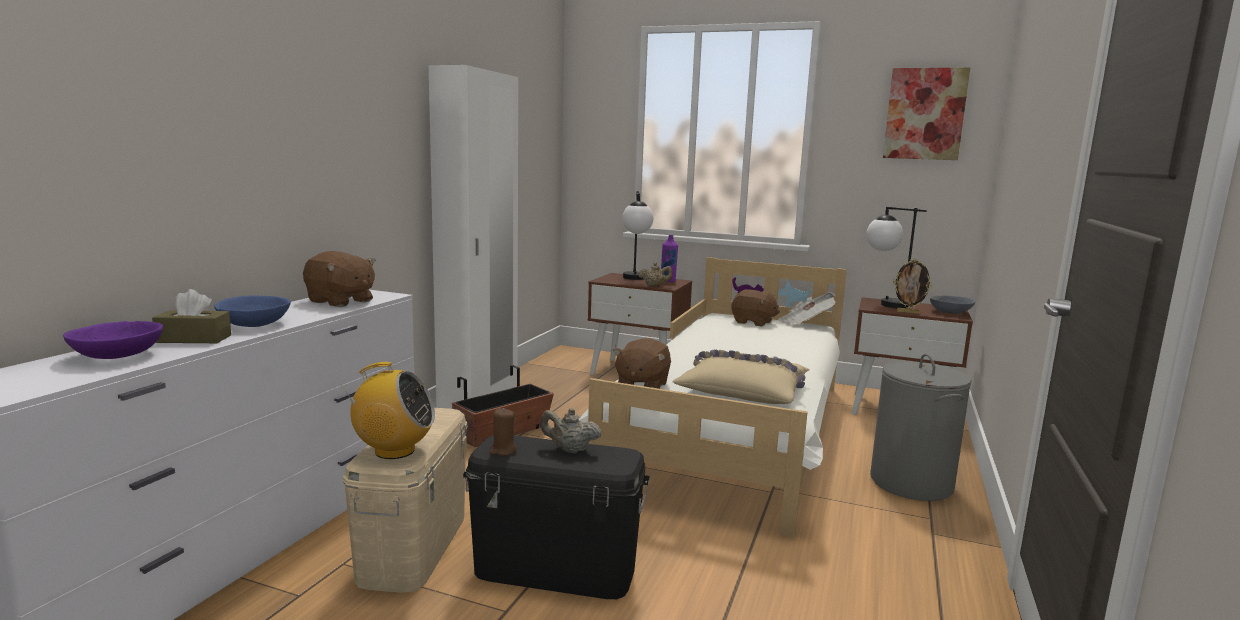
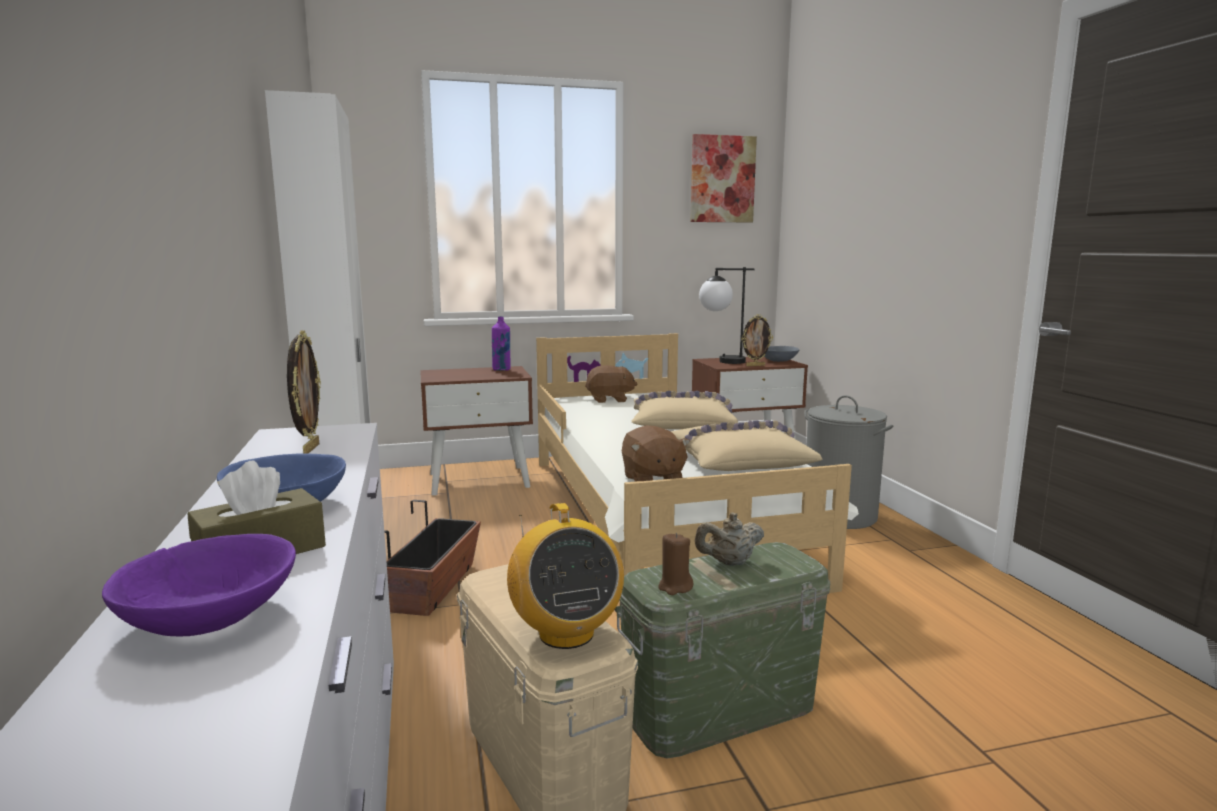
camera: 35 degrees left, 0 degrees up
(340, 301) = (309, 449): brown plush toy -> picture frame
(394, 451) = (565, 633): radio -> radio turned 105 degrees clockwise
(555, 570) = (720, 710): black storage box -> green storage box
(635, 279) = (464, 373): table lamp -> none
(654, 286) = (502, 376): beige teapot -> none
(767, 352) = (681, 424): none -> beige pillow
(805, 322) = (651, 391): newspaper -> none

